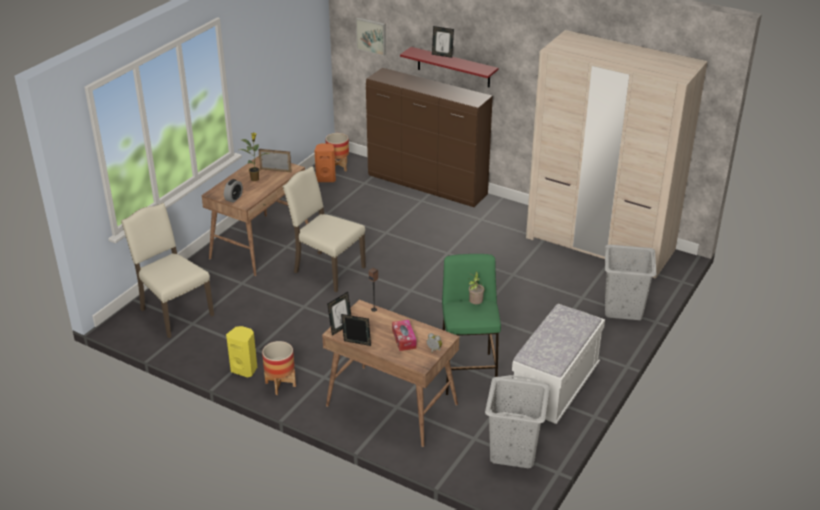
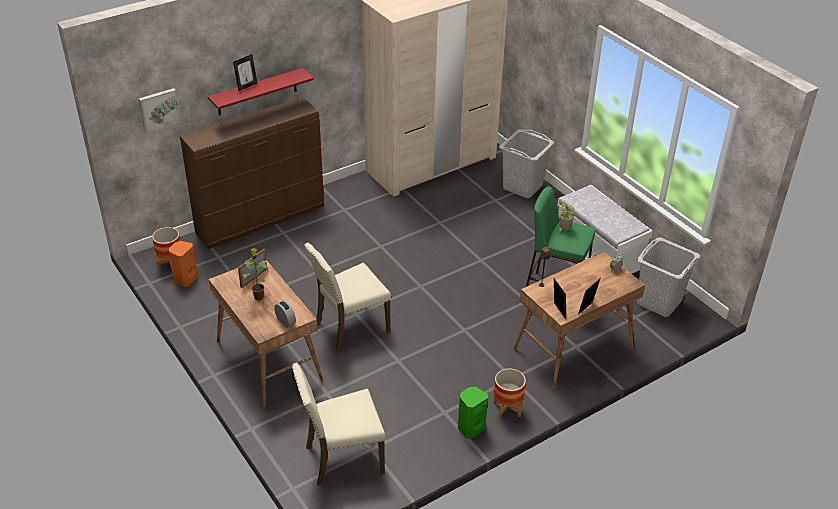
camera: 65 degrees left, 5 degrees up
(245, 369) = (470, 428): yellow speaker -> green speaker
(404, 339) = (593, 281): tissue box -> none

